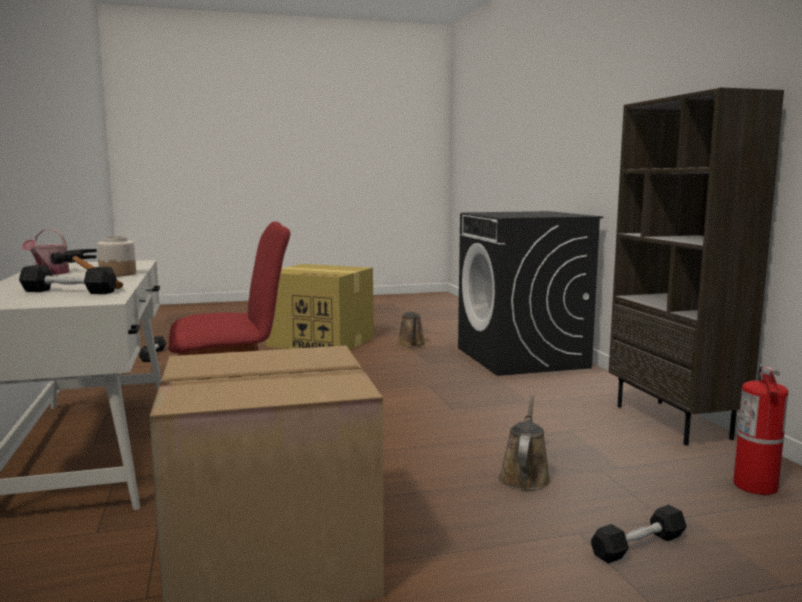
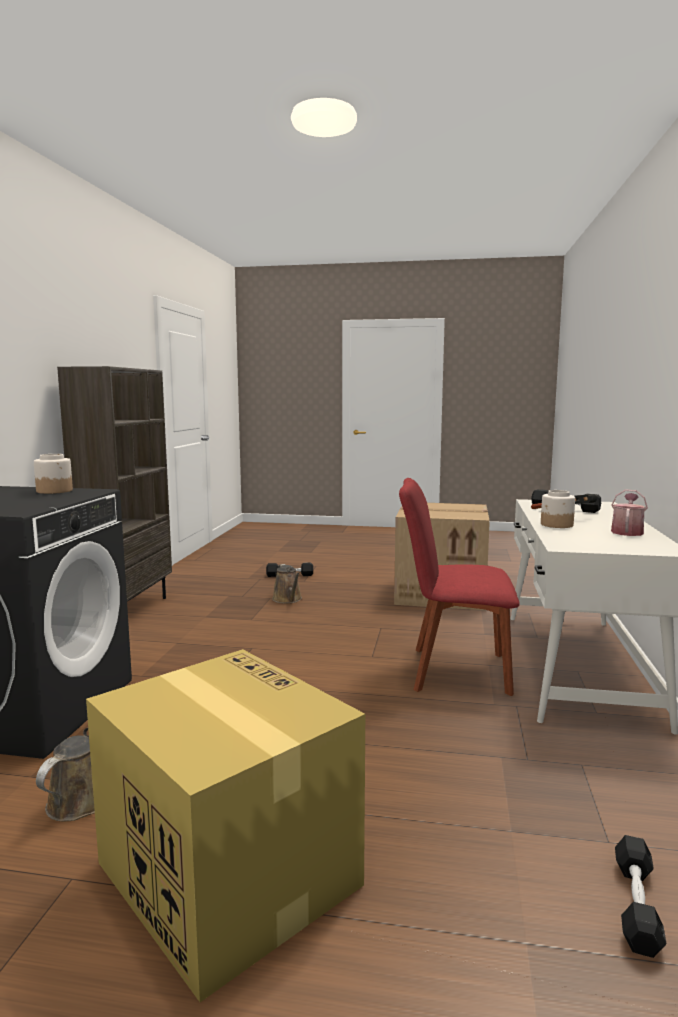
camera: 155 degrees left, 0 degrees up
(524, 477) = (288, 599): brown watering can -> brown watering can turned 60 degrees counterclockwise
(532, 216) = (55, 491): none -> jar
(755, 486) = (191, 580): fire extinguisher -> none

